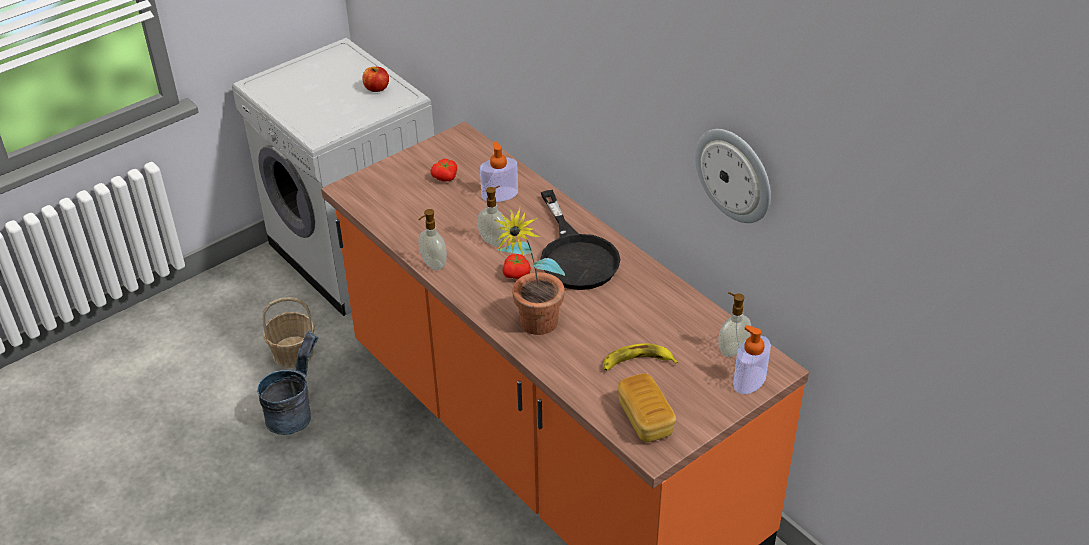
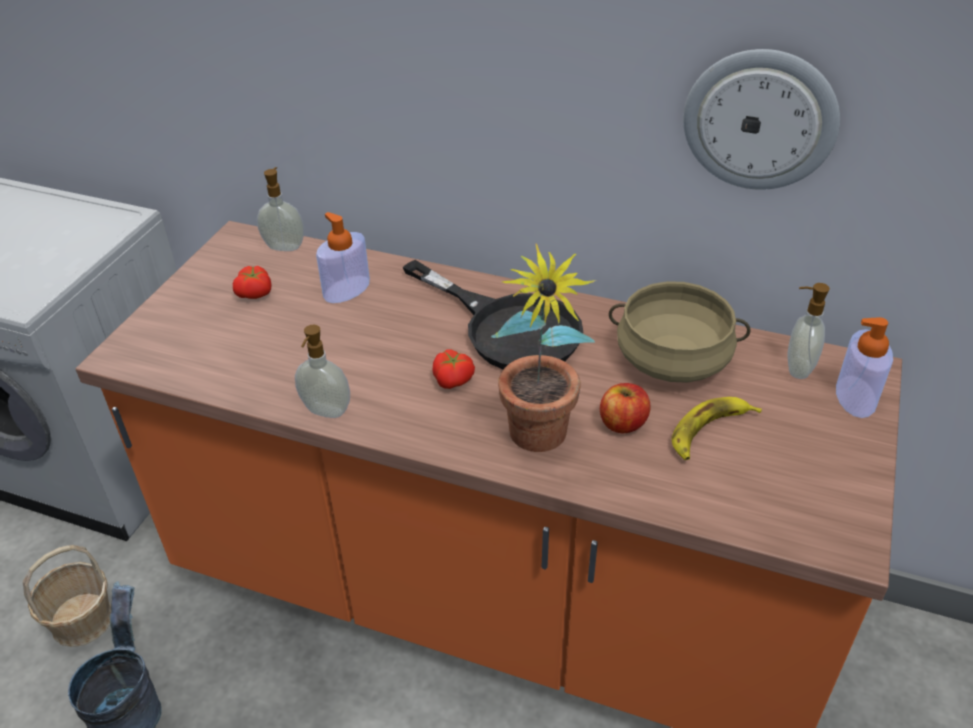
camera: 30 degrees left, 0 degrees up
(376, 88) = (73, 220): apple -> apple (622, 423)
(494, 241) = (387, 349): soap dispenser -> soap dispenser (285, 246)
(645, 419) = (794, 504): bread -> none
(658, 313) = (673, 359): none -> beige cooking pot

